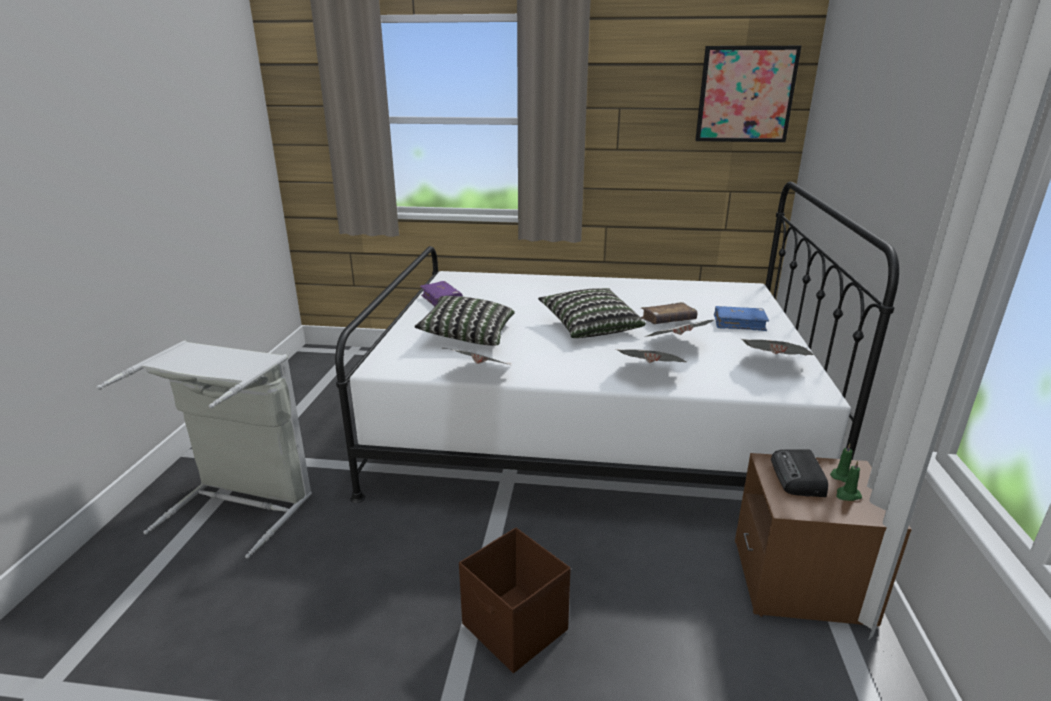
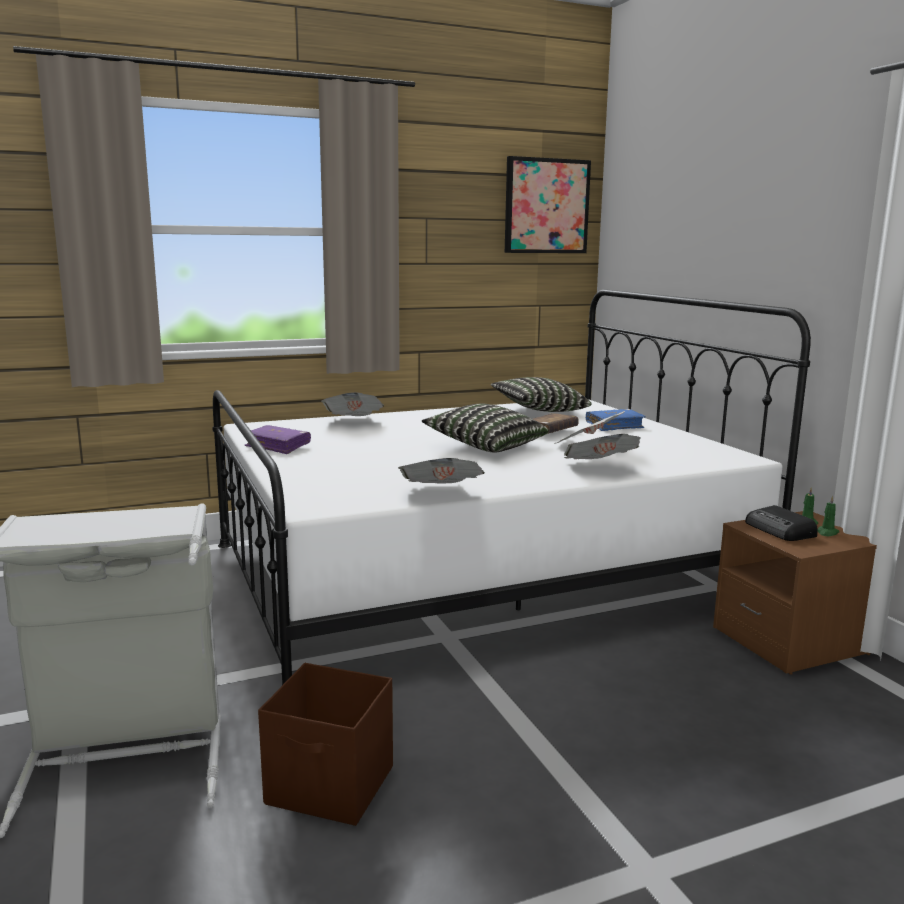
camera: 30 degrees left, 10 degrees down
(468, 335) = (368, 469): pillow -> pillow (539, 410)
(515, 629) = (608, 757): brown storage box -> brown storage box (331, 787)
(773, 364) = (687, 447): newspaper -> newspaper (354, 422)

